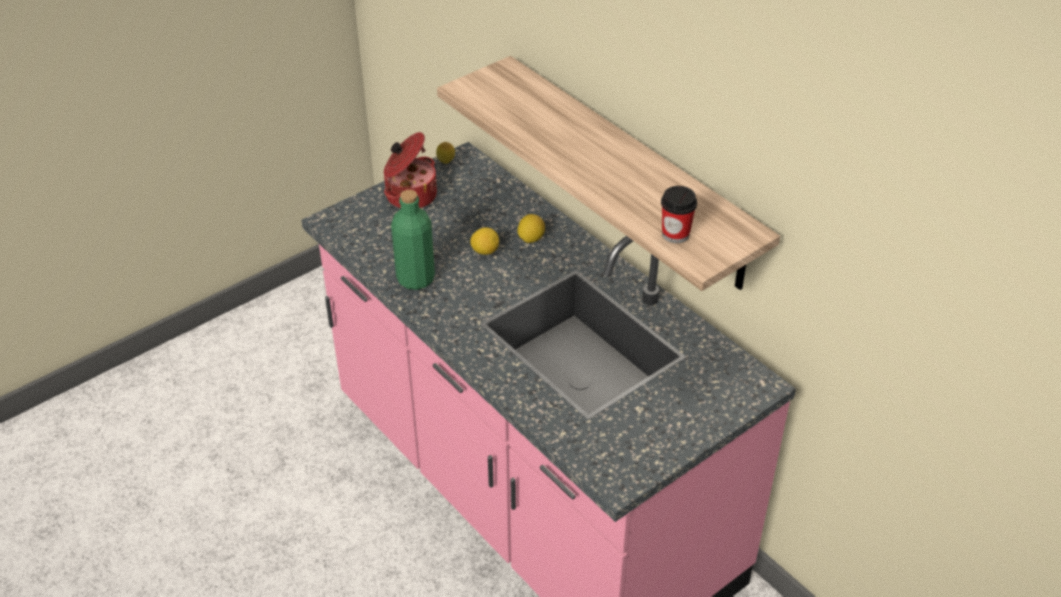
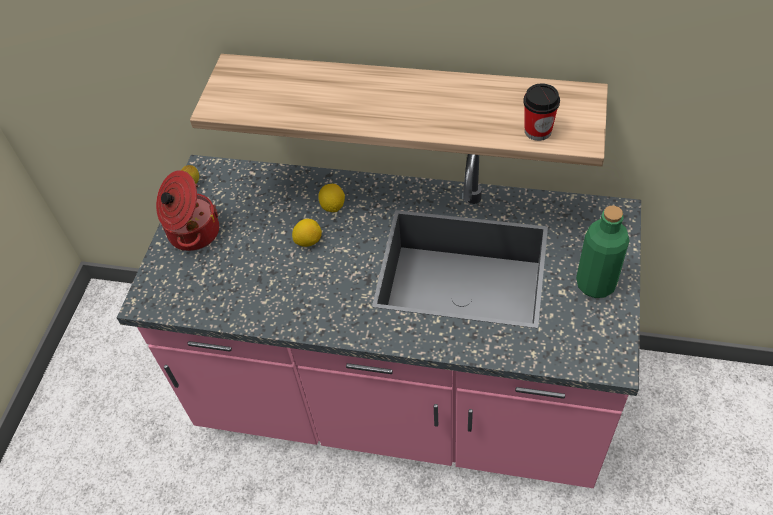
camera: 35 degrees left, 10 degrees up
(415, 279) = (278, 304): green bottle -> green bottle (595, 284)

